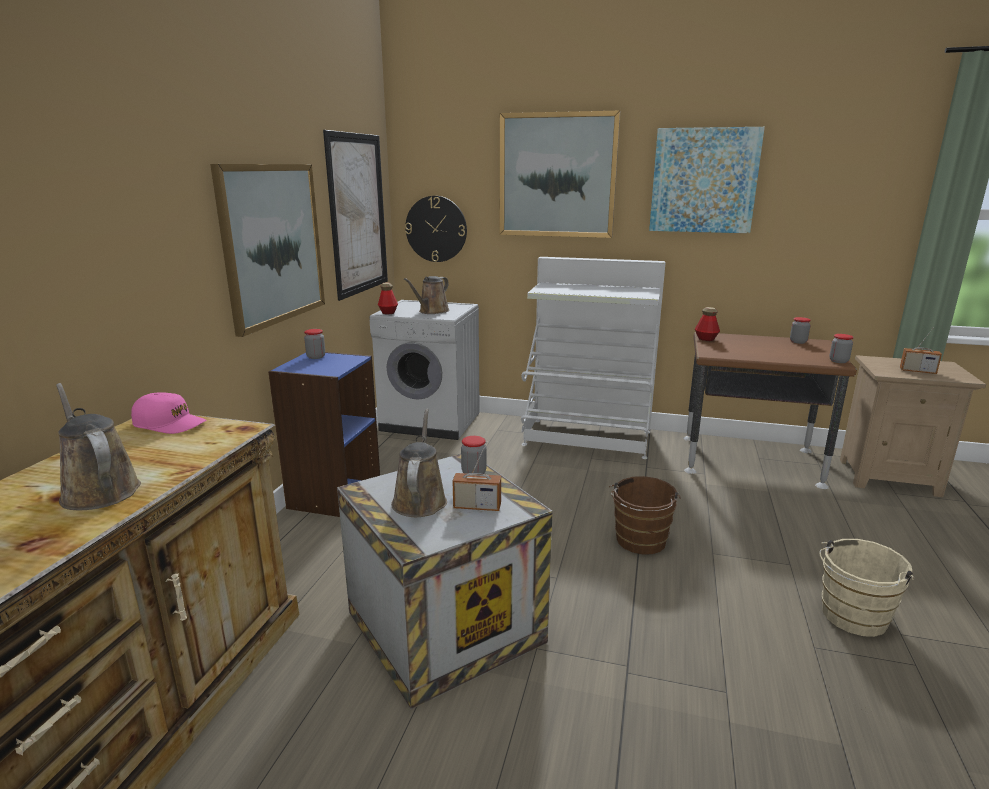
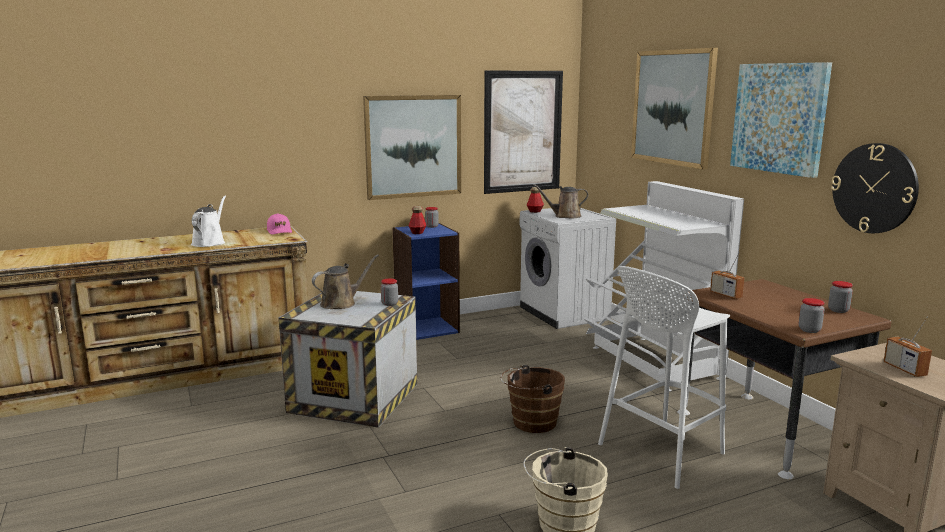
camera: 50 degrees right, 5 degrees down
(98, 490) = (210, 242): brown watering can -> white watering can
(436, 229) = (599, 148): wall clock -> wall clock (874, 188)
(477, 506) = (352, 314): radio -> radio (725, 295)
(706, 339) = (746, 284): bottle -> bottle (417, 233)
(752, 511) = (662, 452): none -> white stool

